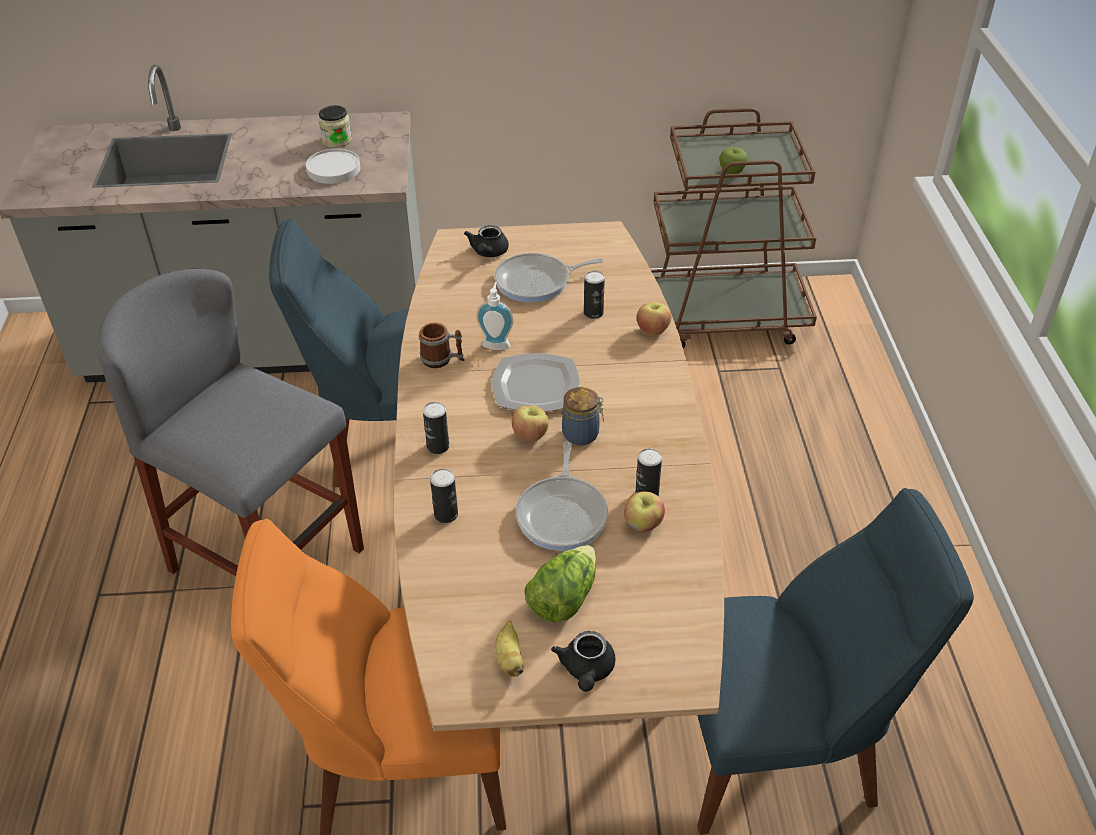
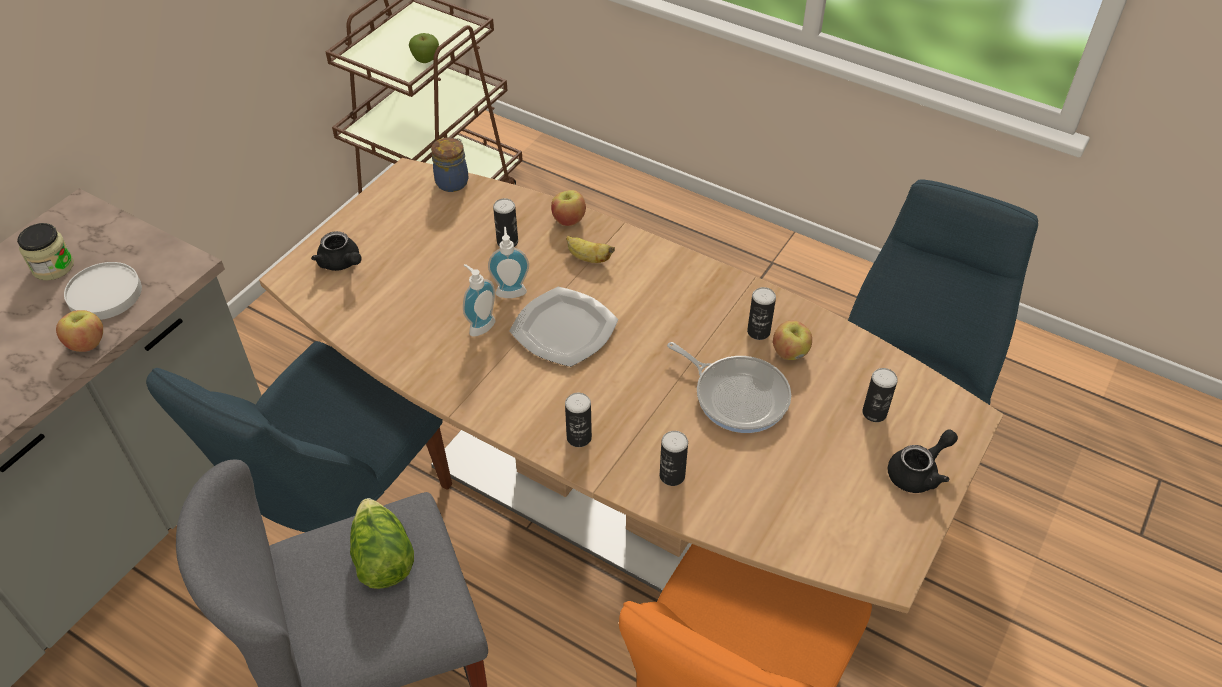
camera: 55 degrees left, 5 degrees up
(442, 360) = (462, 374): mug -> none
(509, 659) = (873, 516): banana -> banana (588, 258)
(530, 435) = (624, 366): apple -> apple (87, 343)
(537, 282) = (424, 254): frying pan -> none
(546, 340) = (511, 290): none -> soap dispenser
(562, 598) = (831, 446): lettuce -> lettuce (382, 558)
(582, 434) = (654, 332): jar -> jar (453, 181)
(586, 670) = (918, 472): black teapot -> black teapot turned 75 degrees counterclockwise
(627, 610) = (874, 413): none -> can

